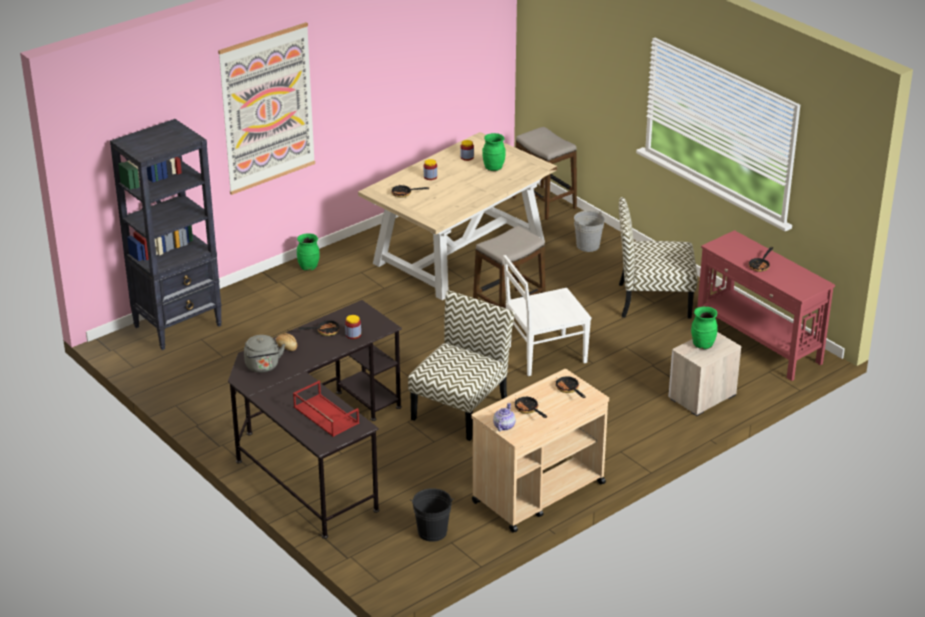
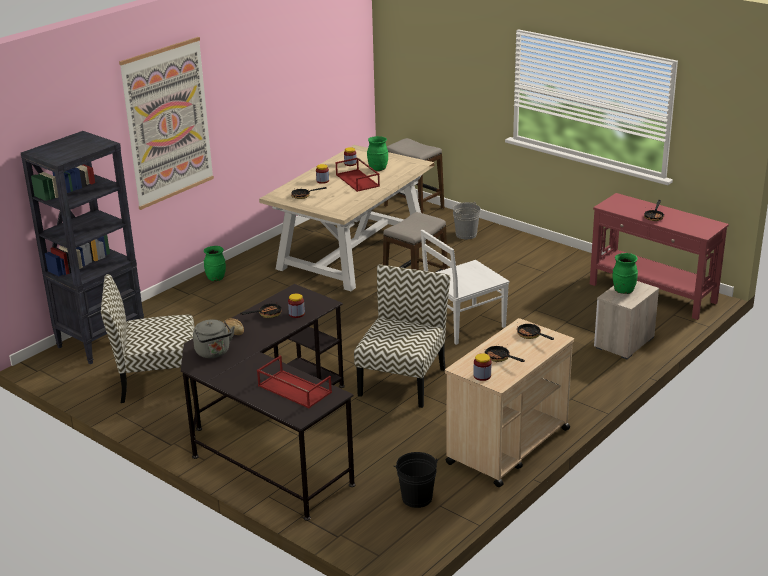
camera: 10 degrees left, 5 degrees down
(467, 181) = (358, 180): none -> red tray
(503, 426) = (482, 376): teapot -> jar
(652, 301) = (542, 270): chair -> chair (157, 381)

